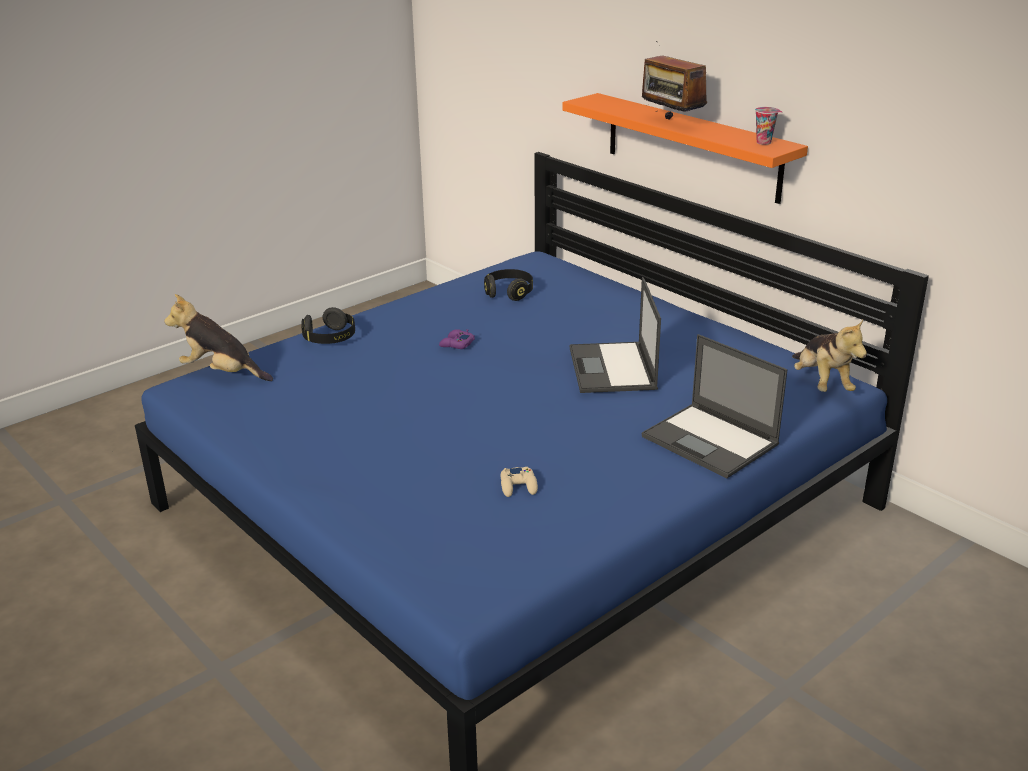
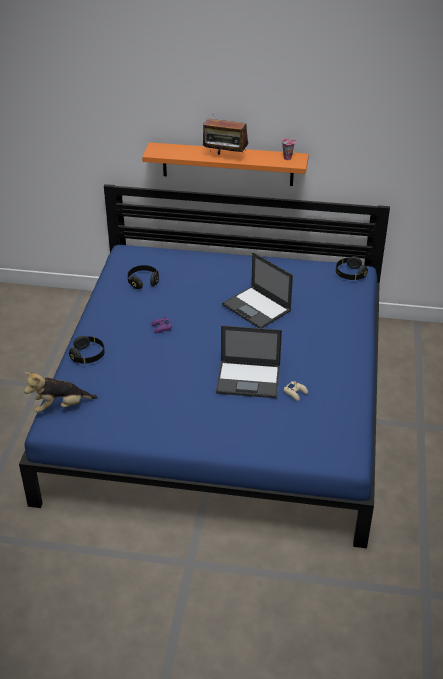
camera: 40 degrees left, 10 degrees up
(711, 441) = (343, 328): laptop -> laptop (249, 379)
(821, 383) = (350, 274): plush toy -> black headphones

